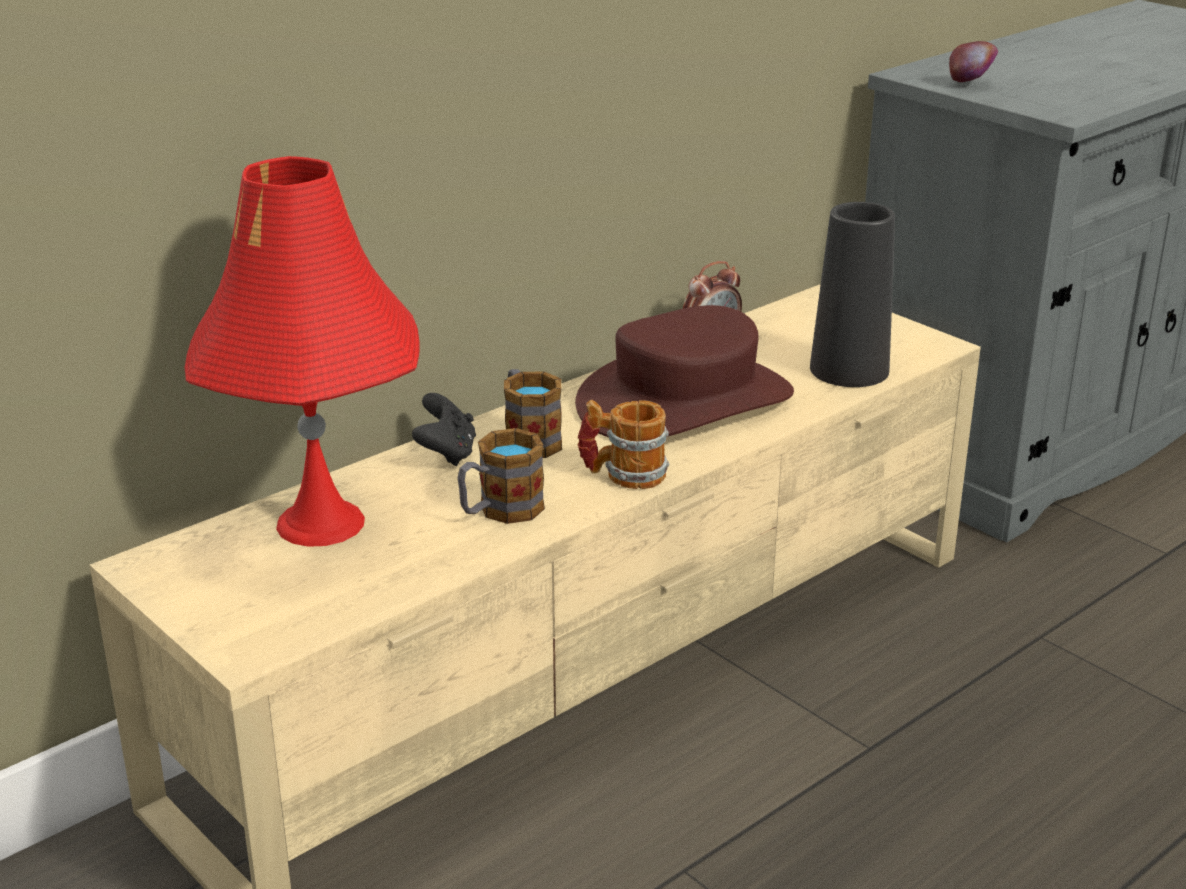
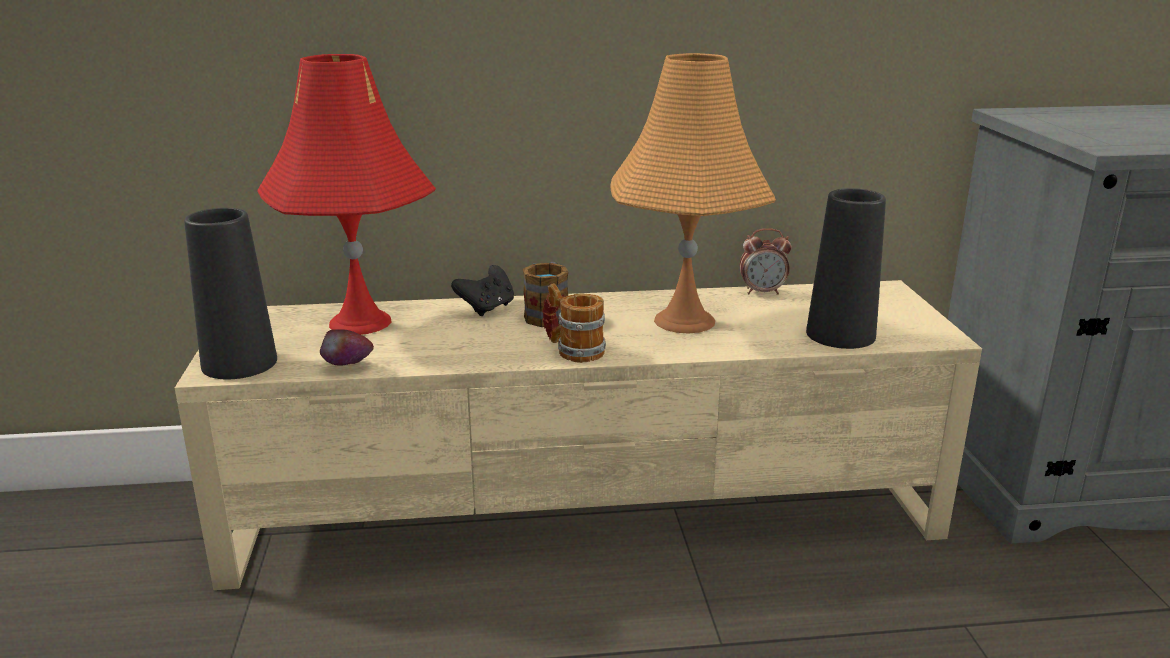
camera: 35 degrees right, 5 degrees down
(260, 629) = (239, 363): none -> black vase
(500, 511) = (465, 347): mug -> none
(684, 400) = (685, 321): brown hat -> orange table lamp
(970, 84) = (1052, 122): apple -> apple (348, 368)

